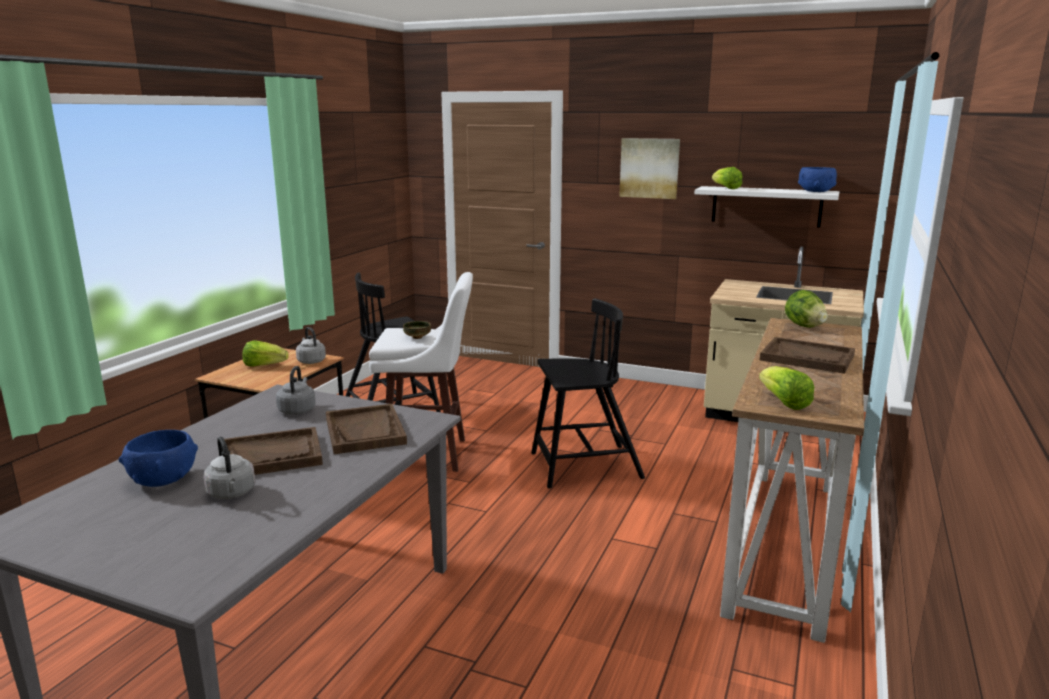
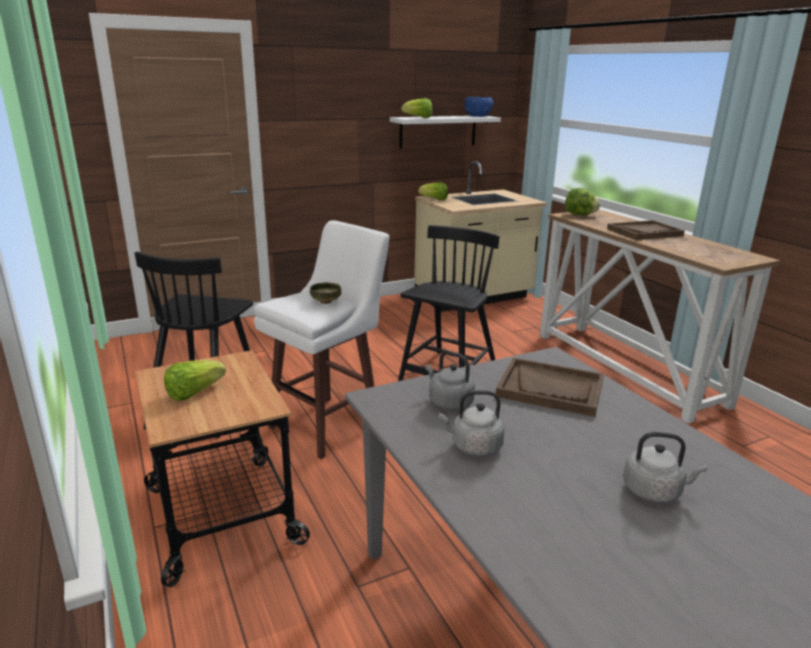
camera: 50 degrees left, 5 degrees up
(163, 479) = (577, 525): blue bowl -> none
(271, 455) = (567, 447): brown tray -> none
(311, 361) = (232, 367): grey kettle -> grey kettle (473, 447)
(649, 168) = (345, 102): picture -> none
(783, 402) = (724, 259): lettuce -> lettuce (434, 199)

